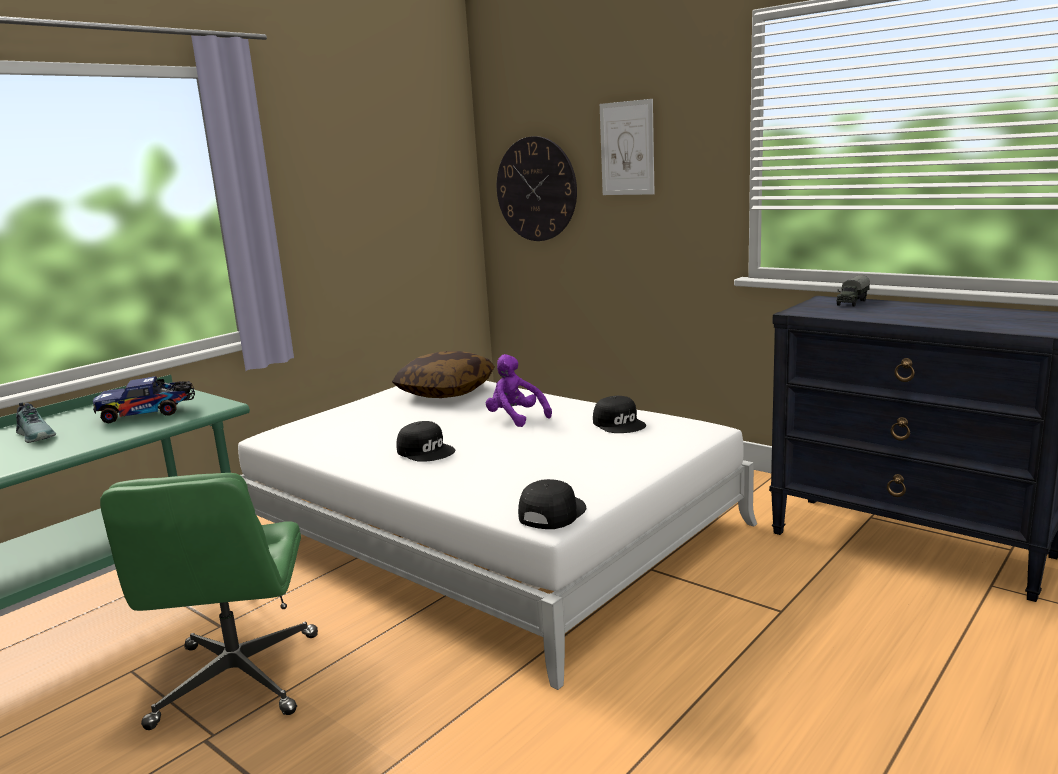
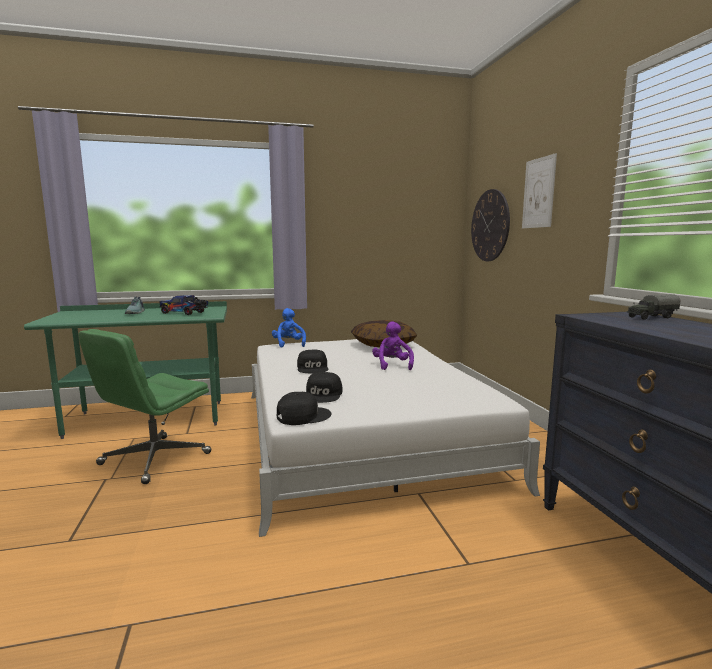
camera: 35 degrees right, 5 degrees down
(295, 426) = (289, 344): none -> blue plush toy
(619, 423) = (445, 383): black cap -> black cap (323, 395)

